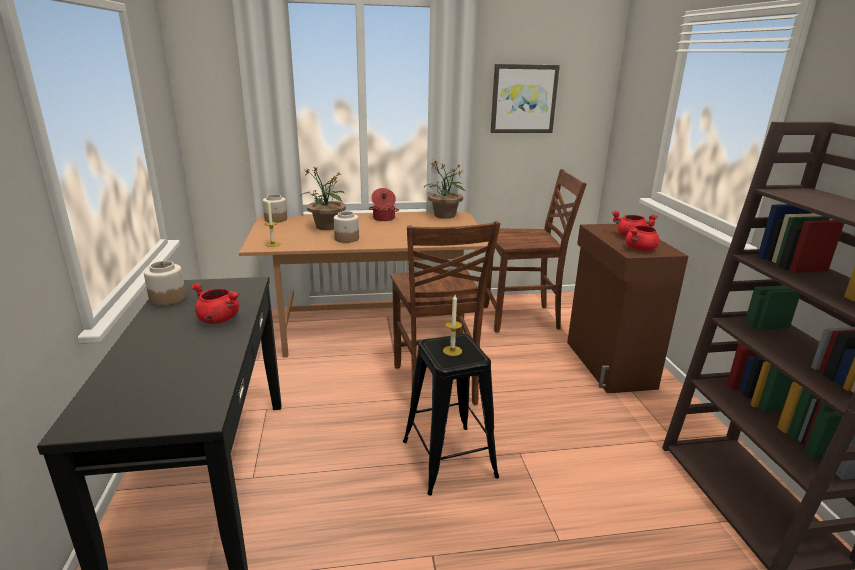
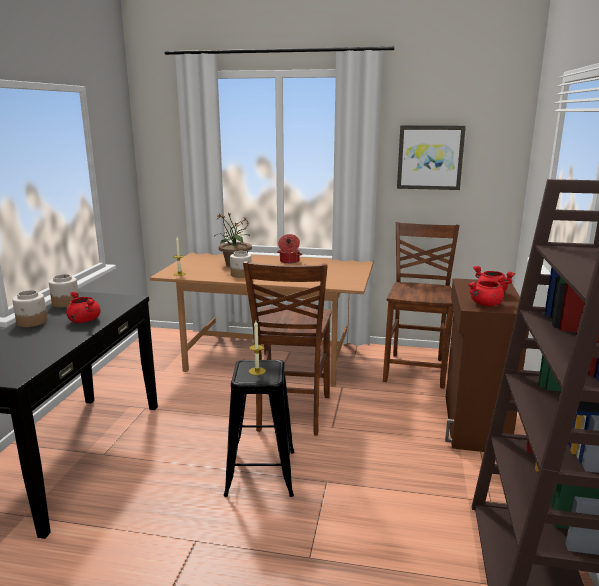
camera: 20 degrees right, 5 degrees down
(276, 219) = (201, 255): jar -> jar (32, 322)
(444, 215) = (346, 263): potted plant -> none
(522, 318) = (416, 370): brown chair -> brown chair turned 90 degrees counterclockwise

